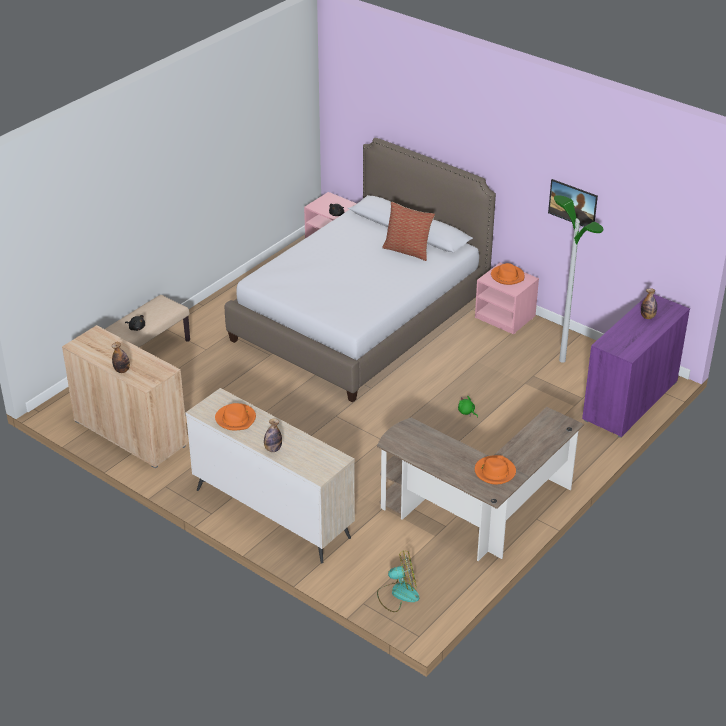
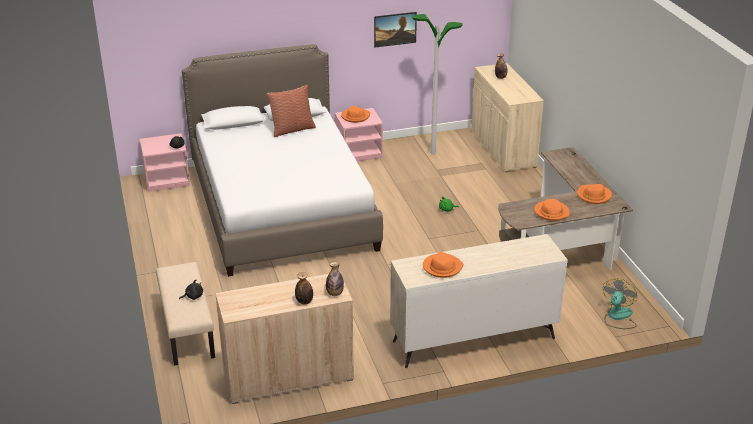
camera: 55 degrees left, 5 degrees down
(273, 449) = (500, 264): bottle -> bottle (335, 293)
(431, 455) = (551, 212): none -> orange hat
(630, 401) = (503, 149): purple cabinet -> beige cabinet

